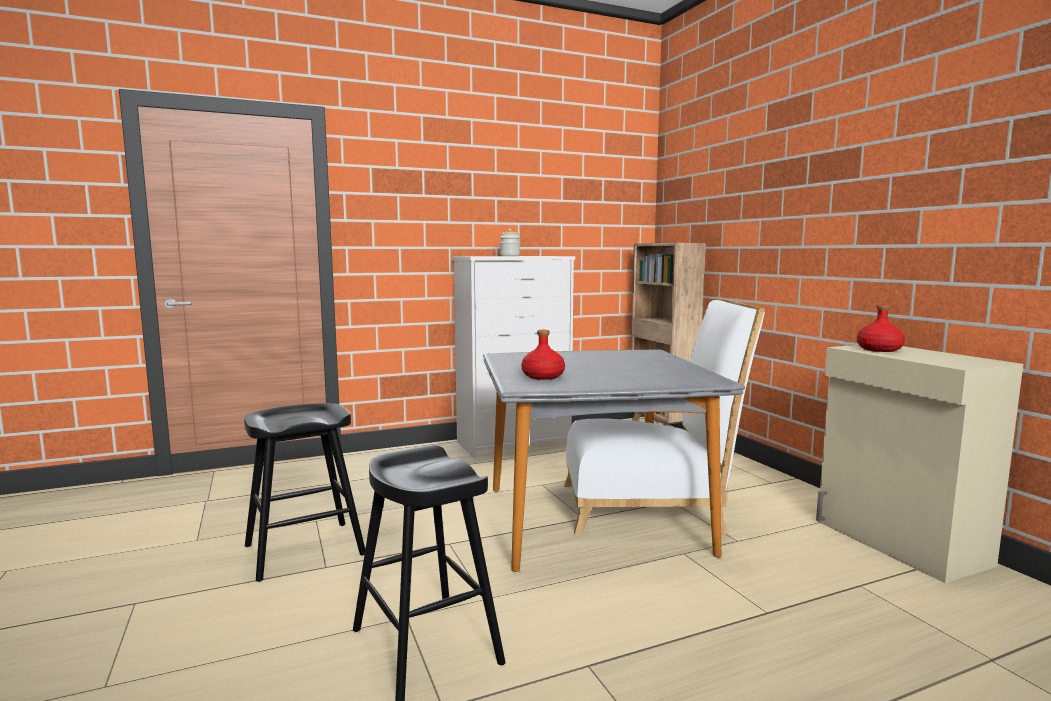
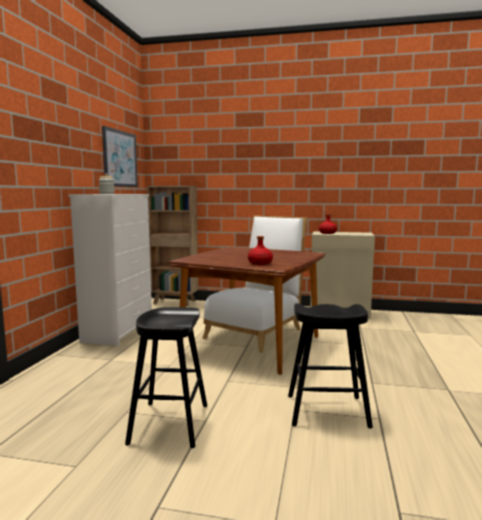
camera: 55 degrees left, 0 degrees up
(583, 206) = (120, 159): none -> picture
(594, 520) = (252, 344): grey dining table -> brown dining table

